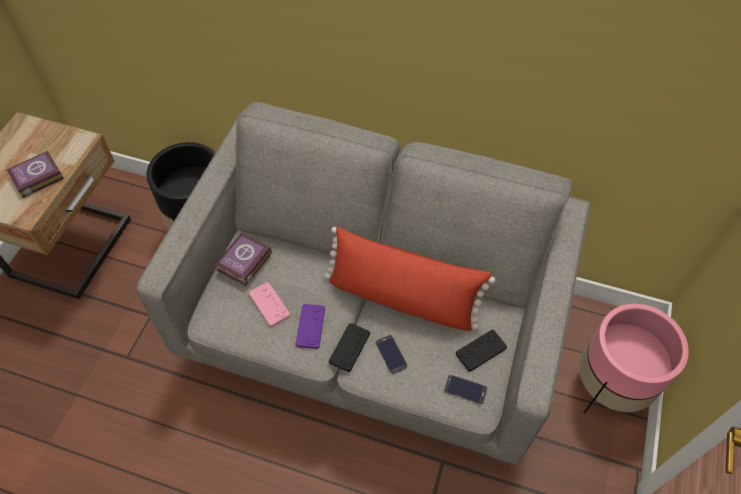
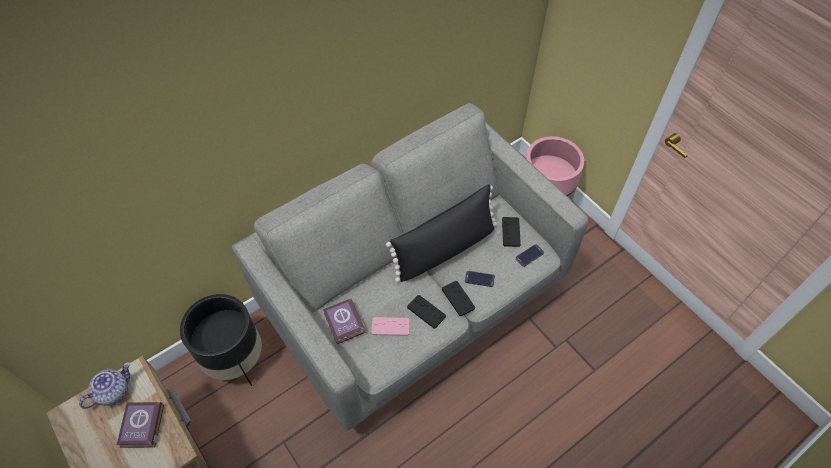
camera: 55 degrees left, 0 degrees up
(58, 138) = (113, 391): none -> teapot
(310, 326) = (426, 312): purple game controller -> black game controller
(402, 298) = (445, 249): red pillow -> black pillow

